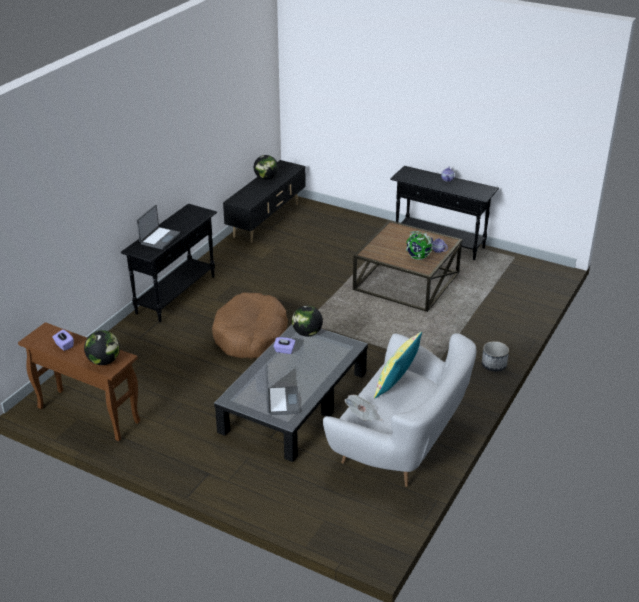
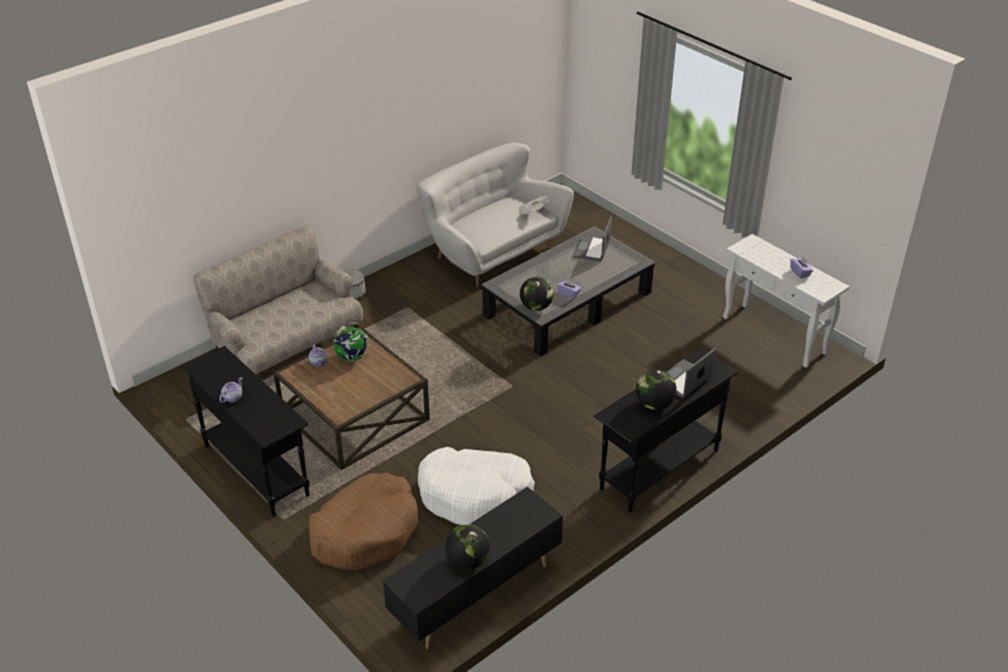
camera: 160 degrees left, 5 degrees up
(87, 415) = (775, 335): brown console table -> white console table
(104, 361) = (759, 249): globe -> globe (654, 404)
(250, 336) = (583, 384): brown dog bed -> brown dog bed (365, 531)
(293, 258) = (475, 495): none -> white dog bed
(396, 385) = (486, 229): yellow pillow -> none
(499, 312) = (288, 347): none -> beige sofa

